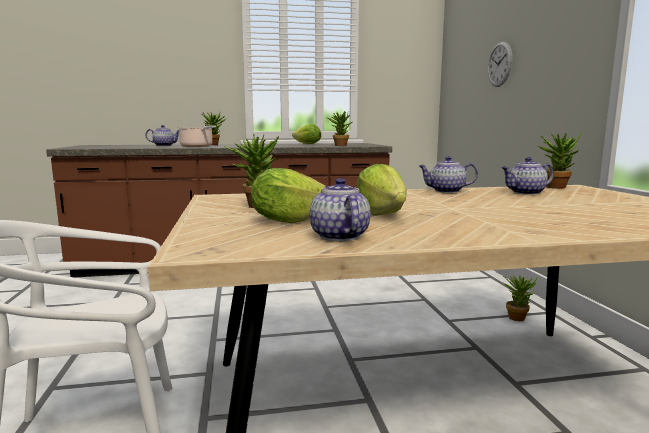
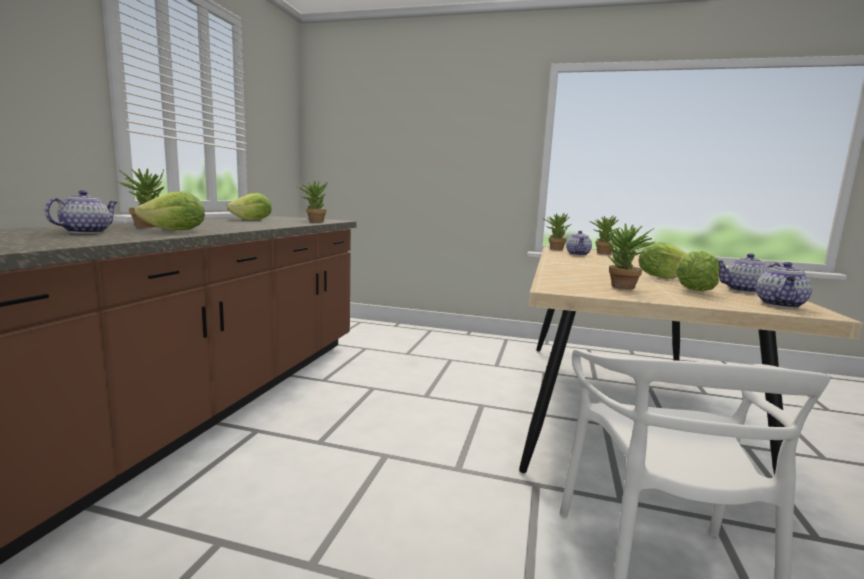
camera: 65 degrees left, 0 degrees up
(197, 146) = (176, 231): cooking pot -> lettuce
(446, 191) = (561, 259): teapot -> teapot (781, 305)
(499, 64) = (411, 147): wall clock -> none
(517, 317) = (507, 348): potted plant -> potted plant (601, 253)

